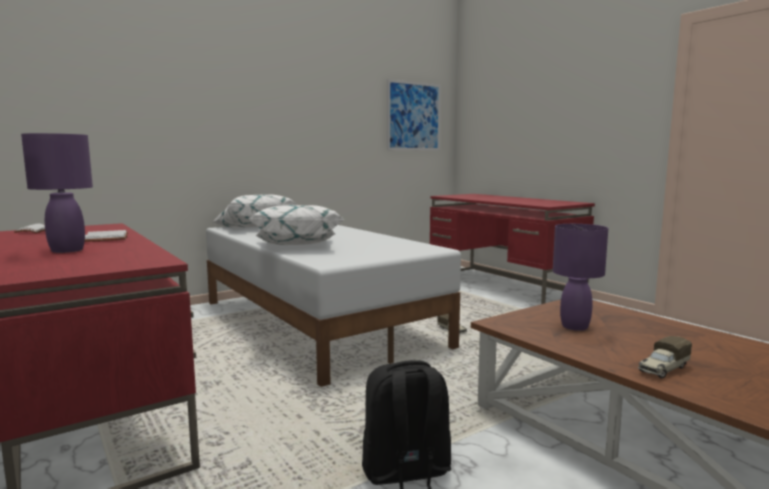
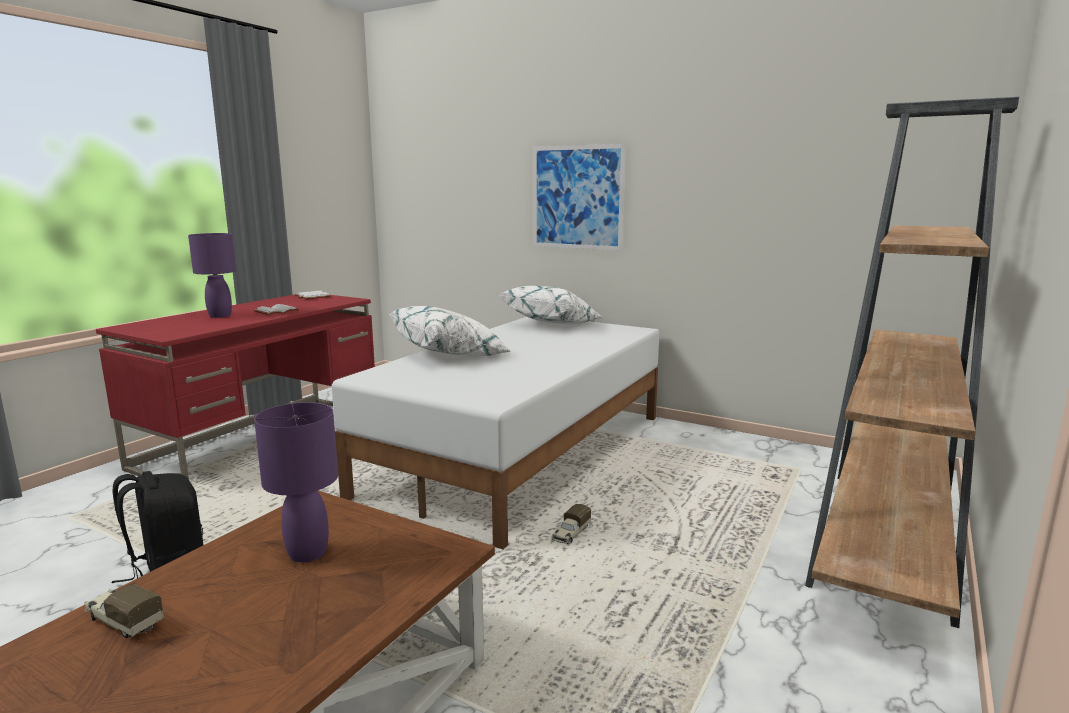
camera: 65 degrees right, 5 degrees up
(414, 116) = (881, 174): picture -> picture (577, 197)
(502, 285) = (887, 539): red desk -> brown bookcase

